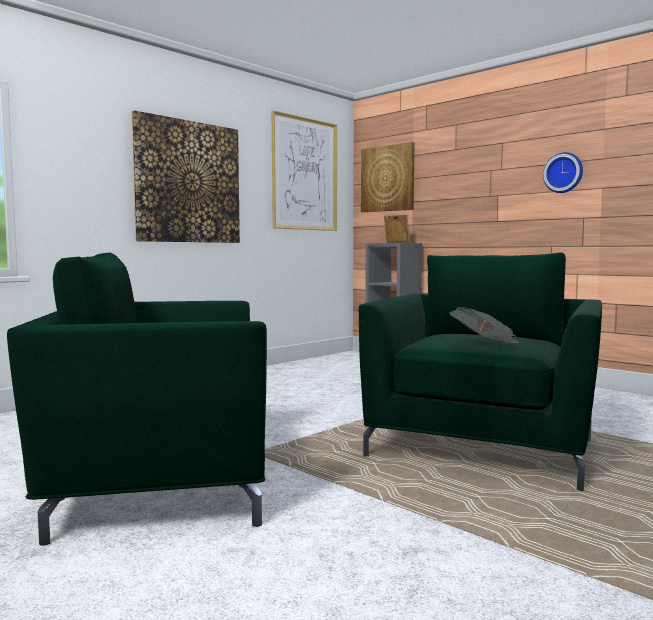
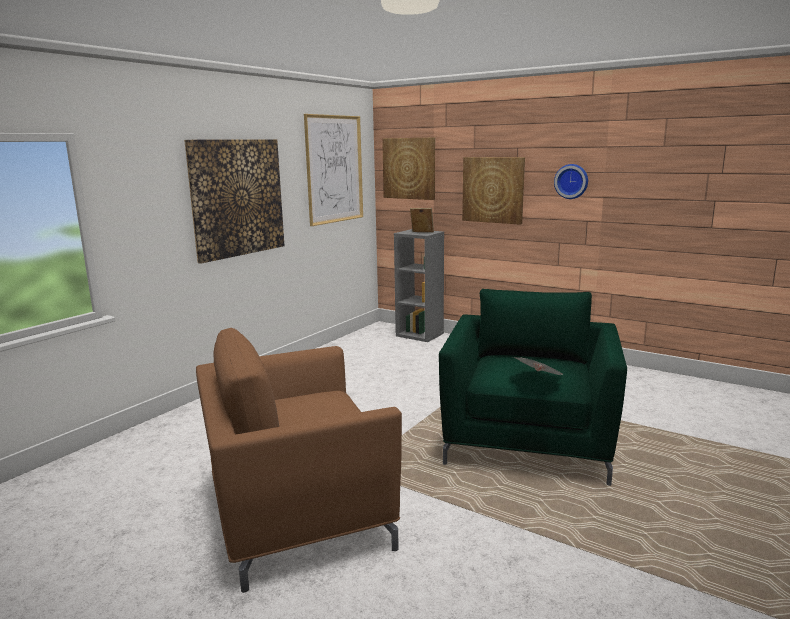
camera: 10 degrees left, 10 degrees up
(159, 482) = (296, 513): green armchair -> brown armchair
(475, 192) = (493, 190): none -> picture

